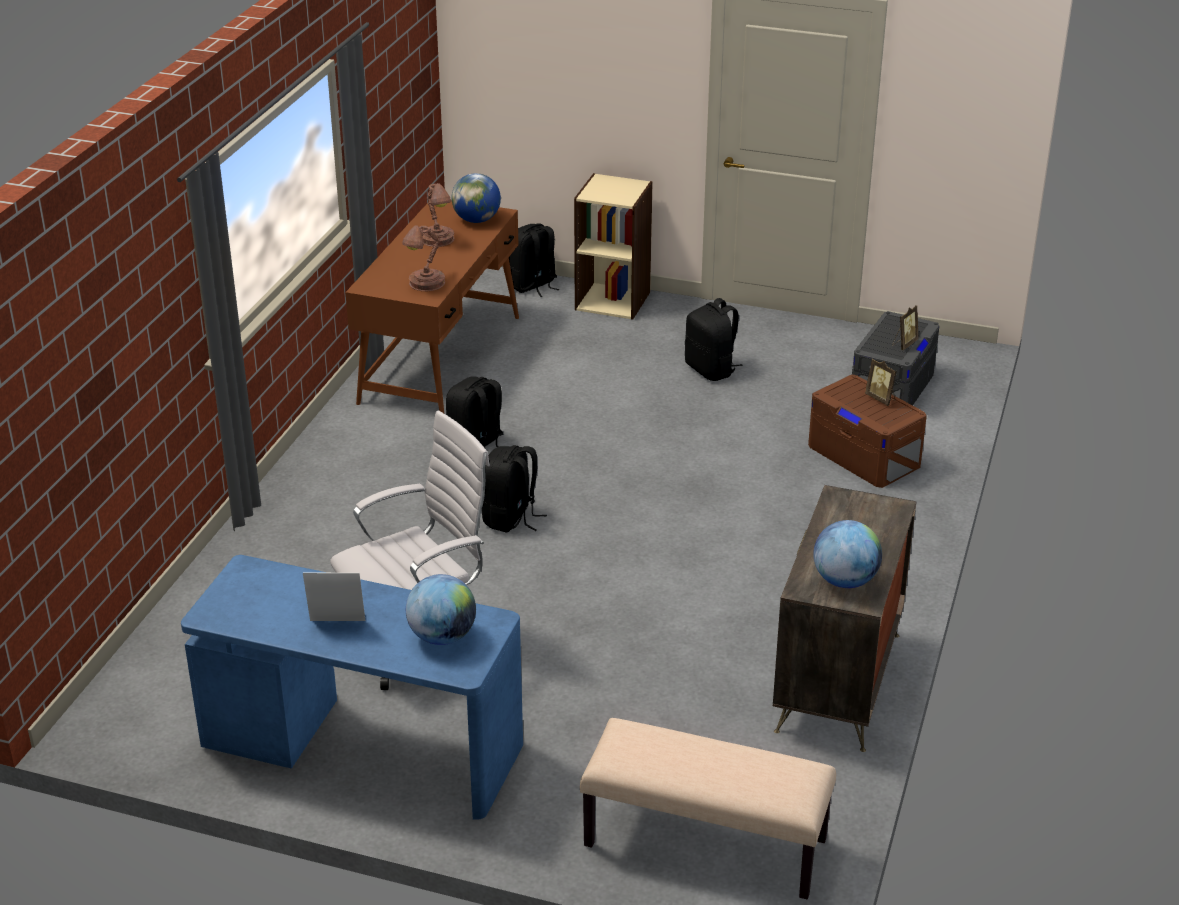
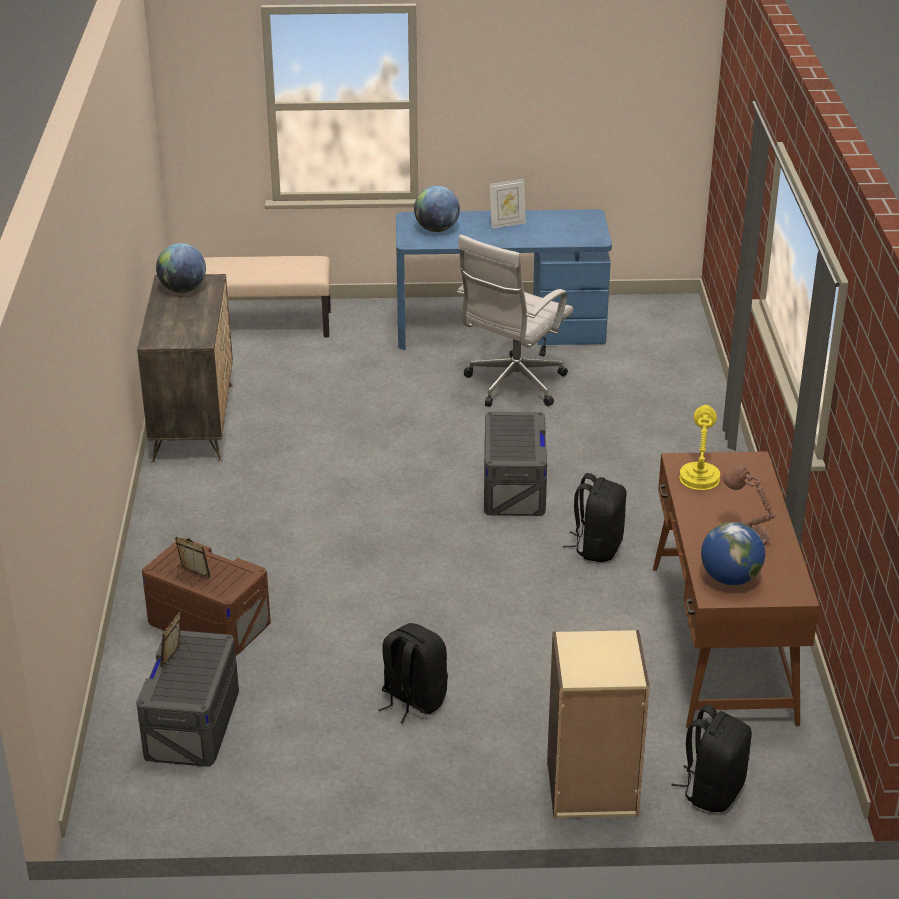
camera: 160 degrees right, 0 degrees up
(425, 284) = (699, 476): brown table lamp -> yellow table lamp
(510, 518) = (514, 487): black backpack -> grey storage box

